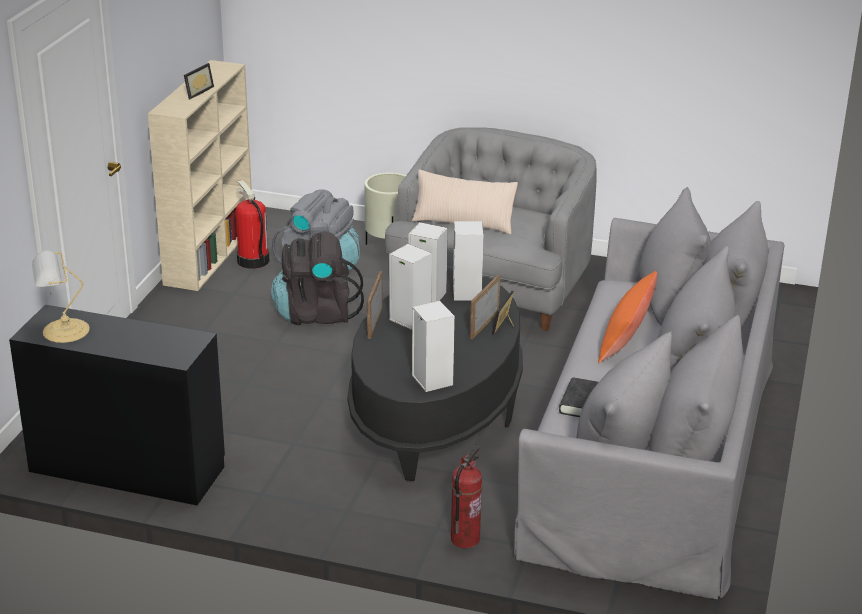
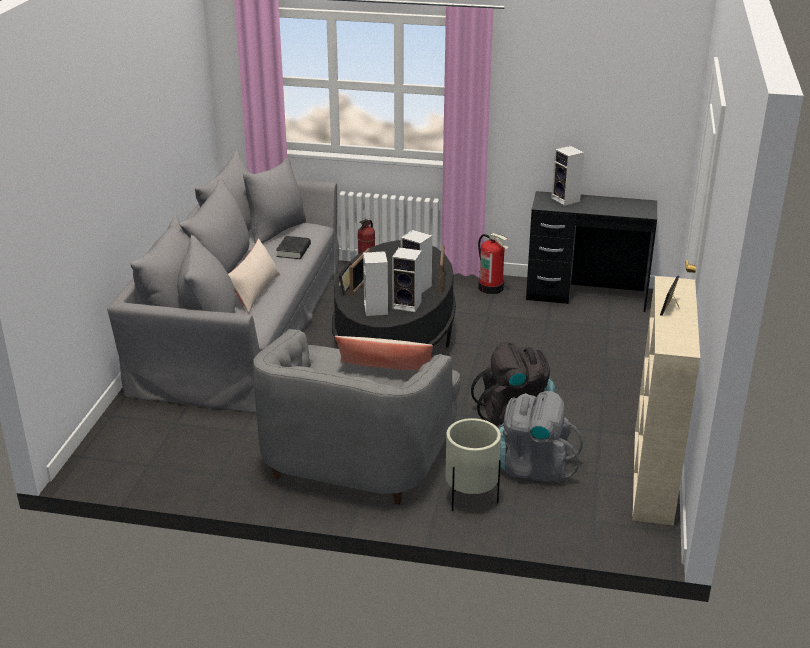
camera: 175 degrees right, 0 degrees up
(63, 331) = (628, 205): table lamp -> none
(252, 260) = (605, 471): fire extinguisher -> fire extinguisher (491, 288)
(430, 379) = (393, 251): speaker -> speaker (566, 200)
(626, 337) = (255, 291): orange pillow -> beige pillow

